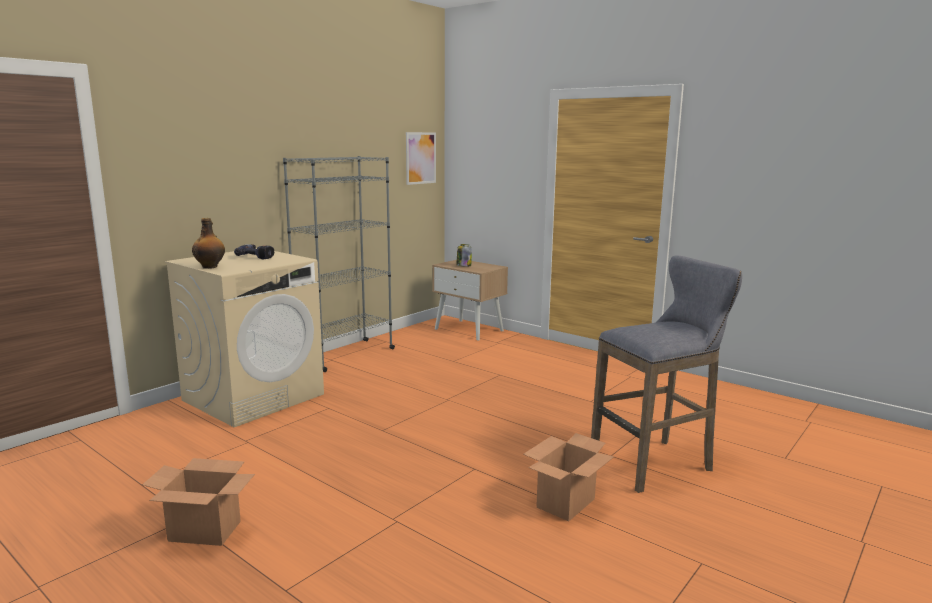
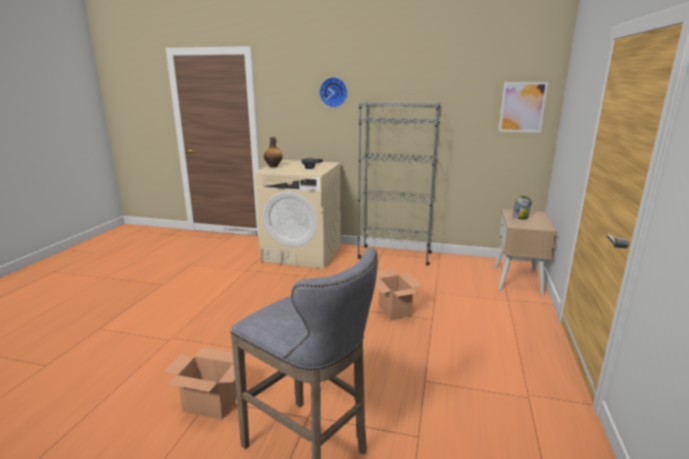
camera: 65 degrees right, 5 degrees up
(205, 531) = (151, 292): cardboard box -> cardboard box (395, 310)
(236, 145) = (334, 92): none -> wall clock

